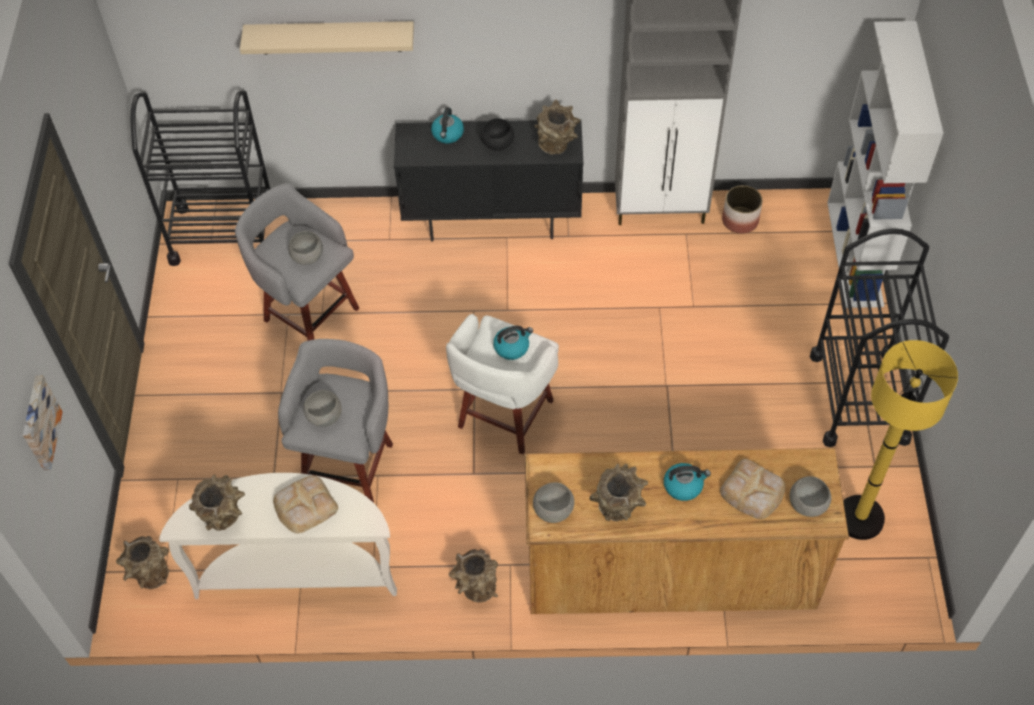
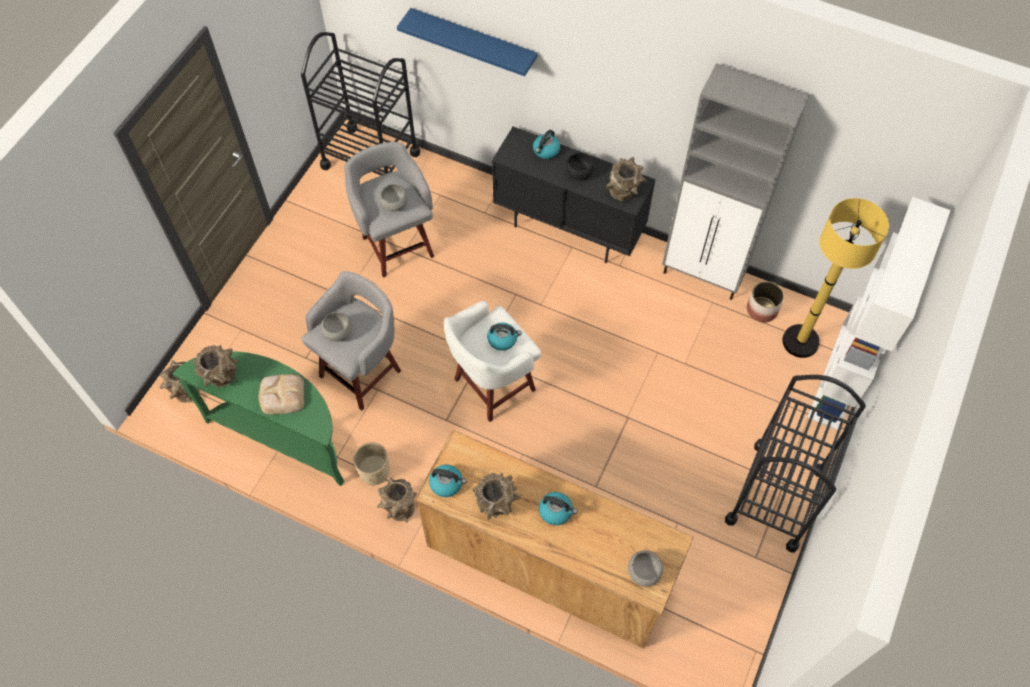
camera: 25 degrees right, 5 degrees up
(38, 423) = (109, 255): picture -> none
(297, 572) = (284, 436): white console table -> green console table
(330, 37) = (473, 41): beige shelf -> blue shelf
(425, 563) = (374, 471): none -> beige planter
(552, 510) = (447, 483): grey bowl -> kettle
(753, 492) = (607, 542): bread -> none
(859, 518) = (719, 593): yellow floor lamp -> yellow floor lamp (800, 342)

